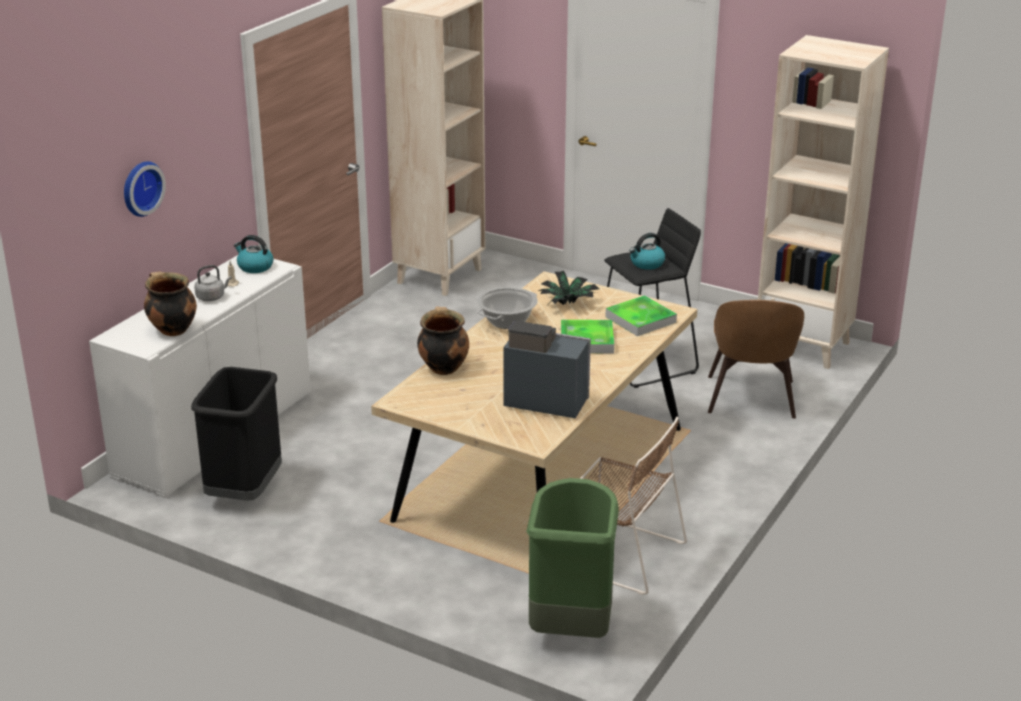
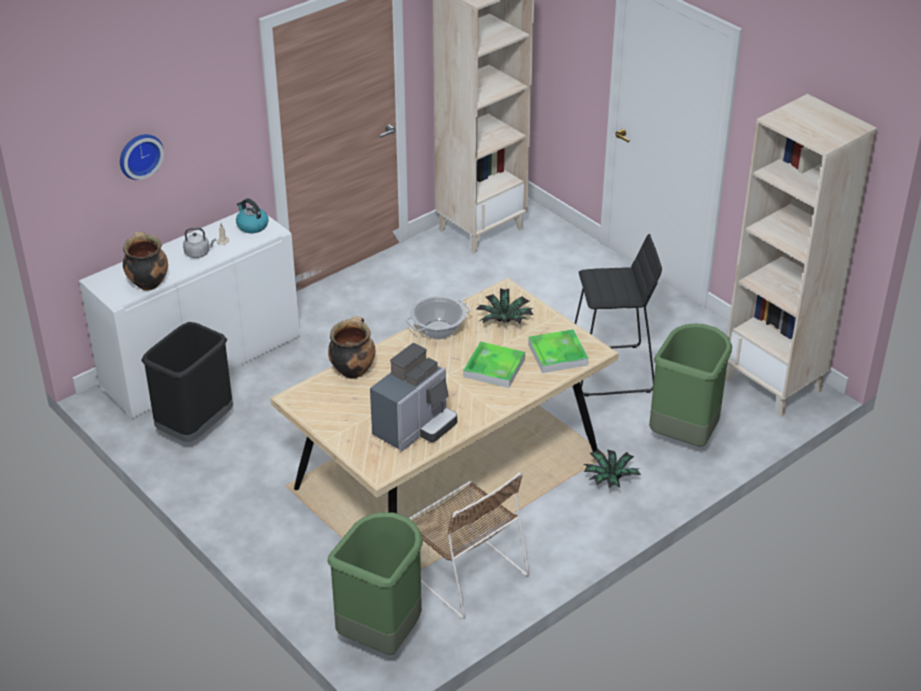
camera: 20 degrees right, 10 degrees up
(544, 401) = (415, 427): coffee machine -> coffee machine turned 90 degrees clockwise
(646, 264) = (611, 286): kettle -> none
(707, 448) = (610, 479): none -> potted plant
(750, 399) = (684, 434): brown chair -> green trash can

